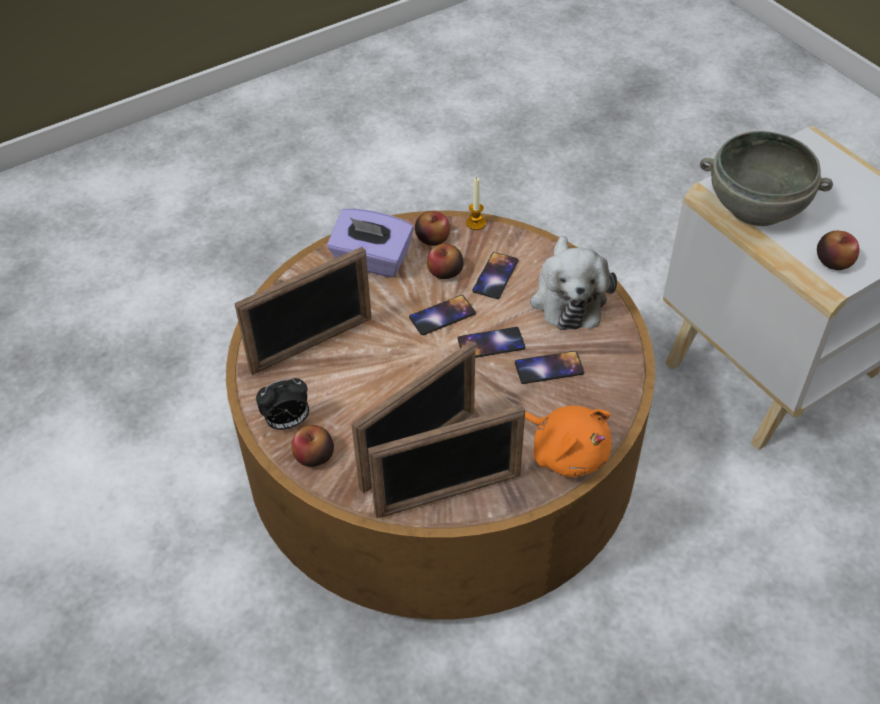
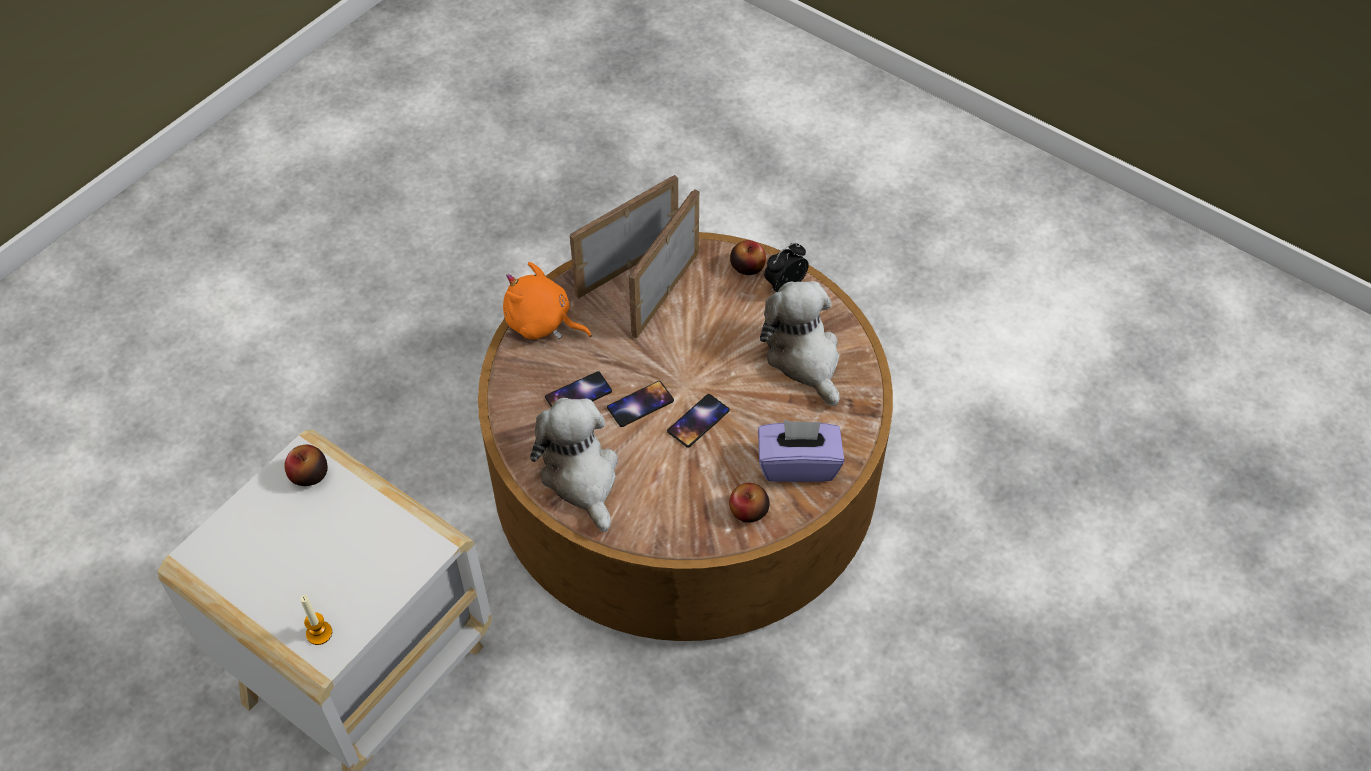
camera: 160 degrees right, 5 degrees up
(312, 345) = (804, 358): picture frame -> plush toy
(445, 272) = (717, 472): apple -> none
(475, 223) = (710, 545): candle -> candle (319, 633)
(495, 276) = (663, 481): phone -> none
(757, 206) = (391, 528): grey bowl -> none

